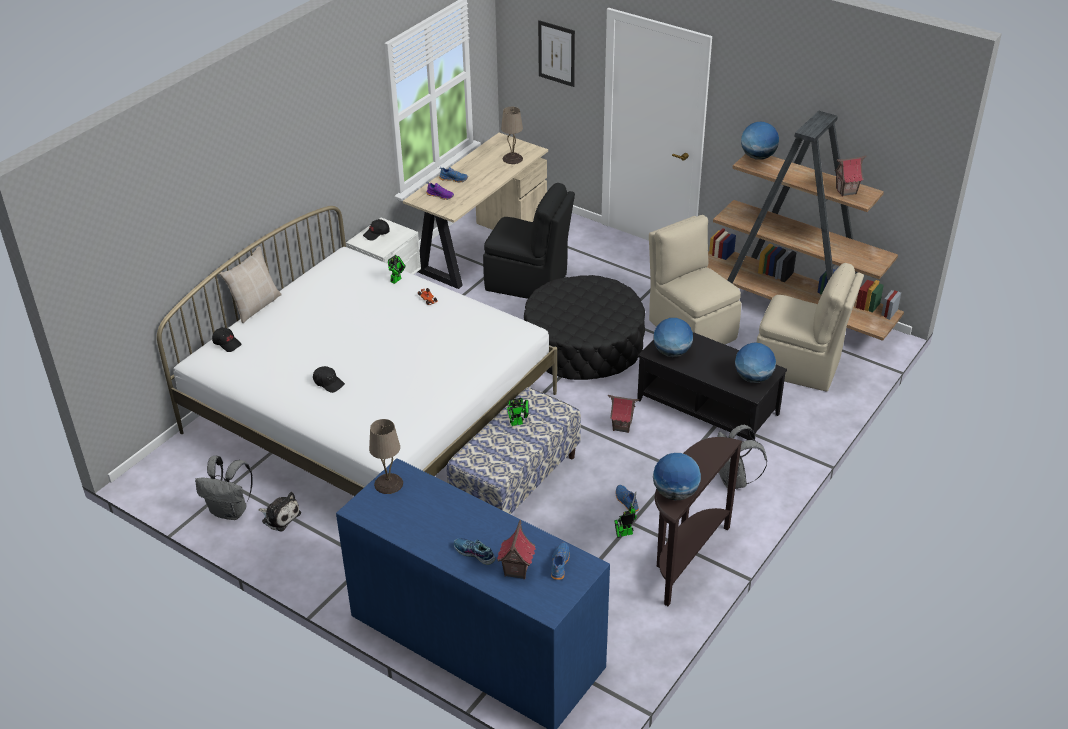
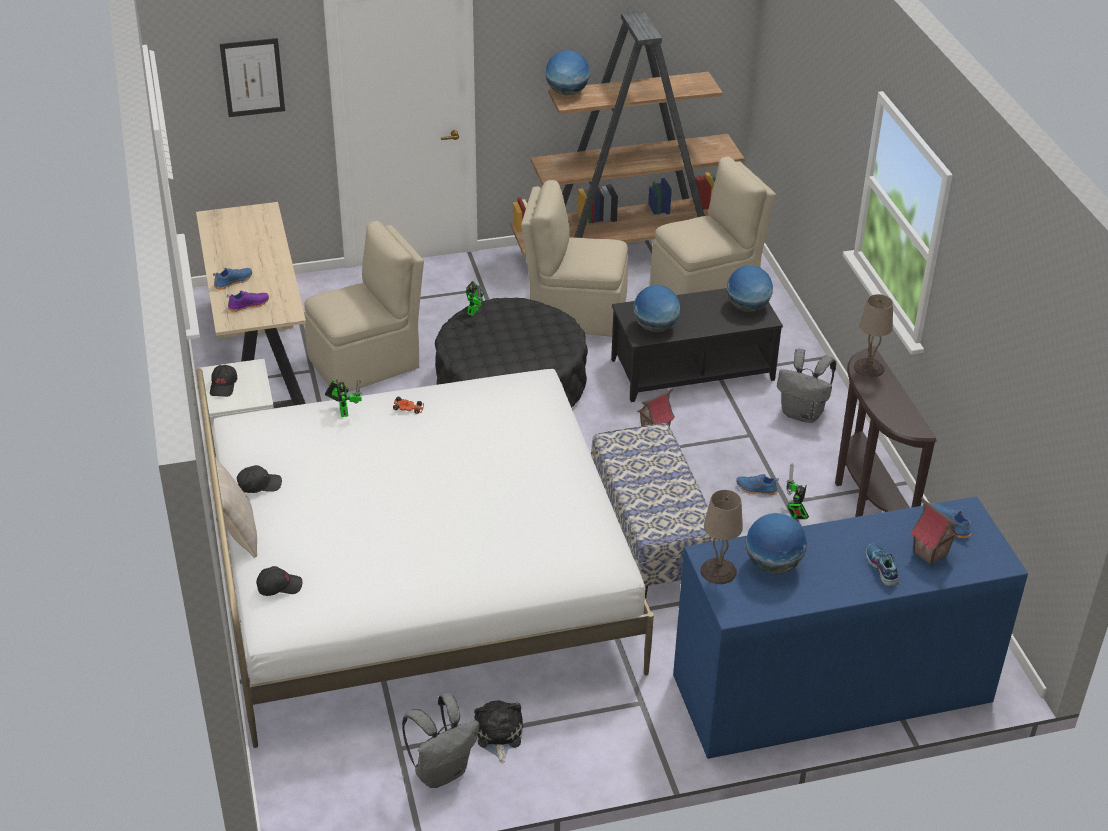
camera: 50 degrees left, 0 degrees up
(280, 516) = (498, 736): plush toy -> plush toy turned 75 degrees counterclockwise
(328, 383) = (455, 546): black cap -> black cap (259, 484)
(474, 554) = (881, 568): shoe -> shoe turned 90 degrees clockwise
(513, 159) = (259, 229): beige table lamp -> beige table lamp (869, 368)
(518, 422) = (639, 468): toy robot -> toy robot (474, 310)
(528, 283) = (367, 362): black chair -> beige chair
(675, 493) = (902, 418): globe -> globe (773, 564)
(846, 191) = (683, 86): toy house -> none

